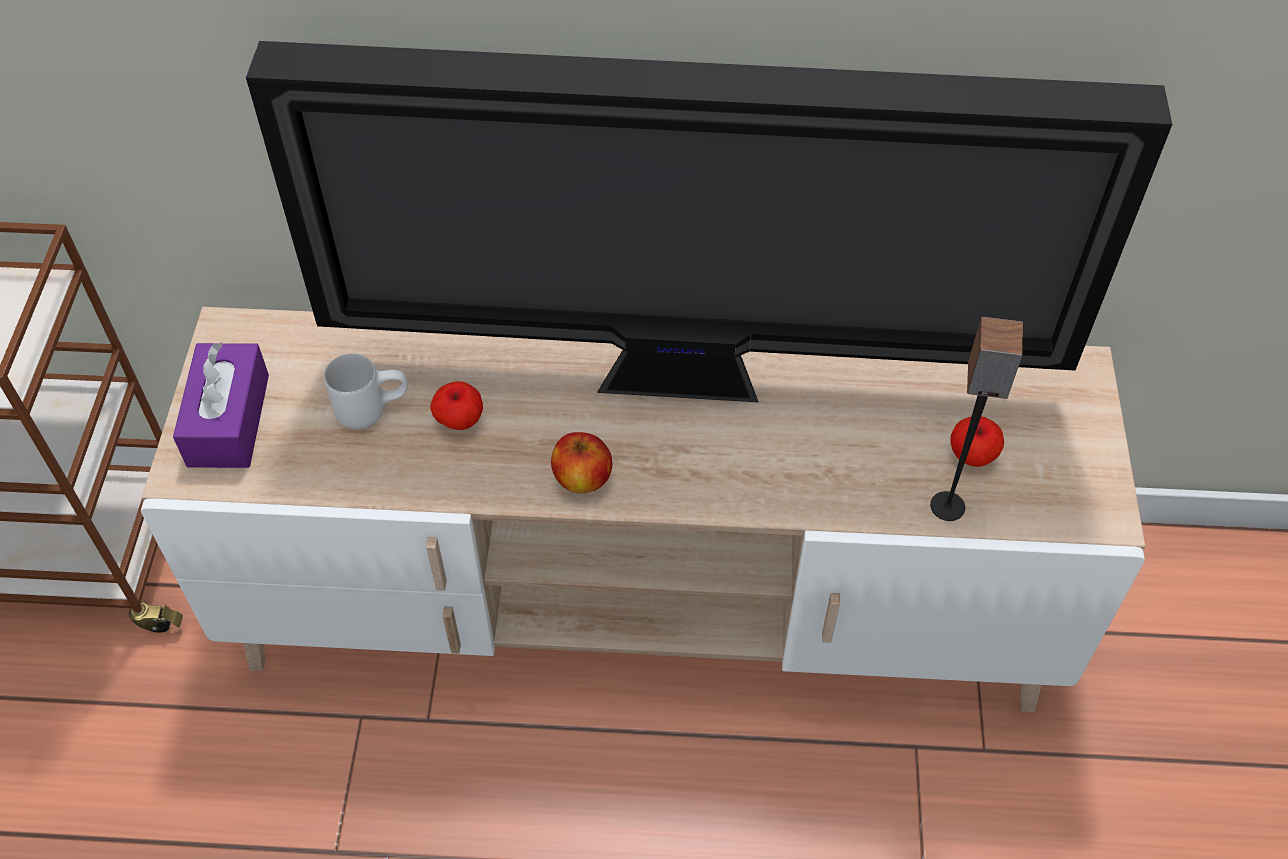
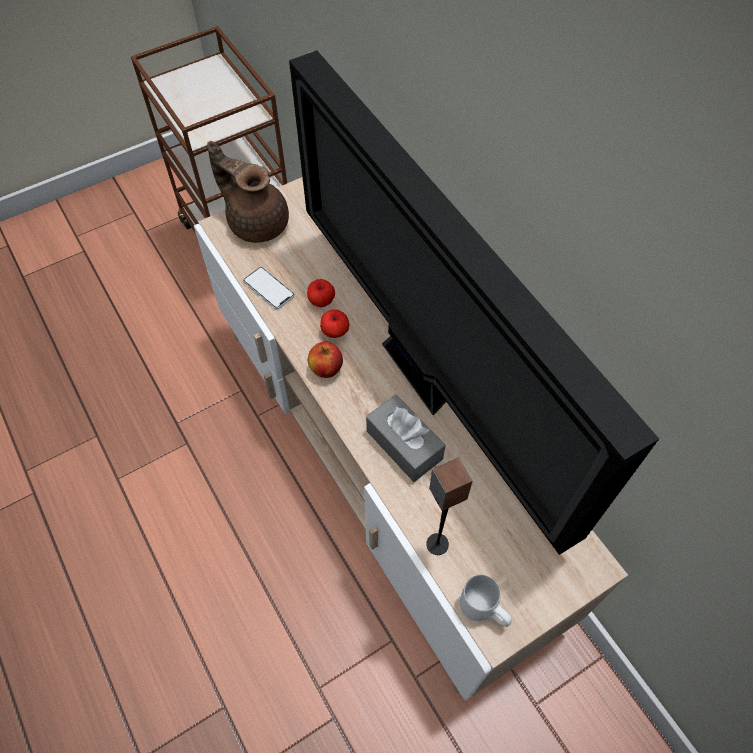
camera: 55 degrees right, 5 degrees up
(228, 420) = (257, 222): purple tissue box -> brown teapot
(371, 407) = (303, 265): white mug -> white mug (485, 608)
(373, 472) = (268, 288): none -> phone
(778, 459) = (404, 445): none -> grey tissue box
(972, 455) = (482, 539): apple -> apple (335, 332)

